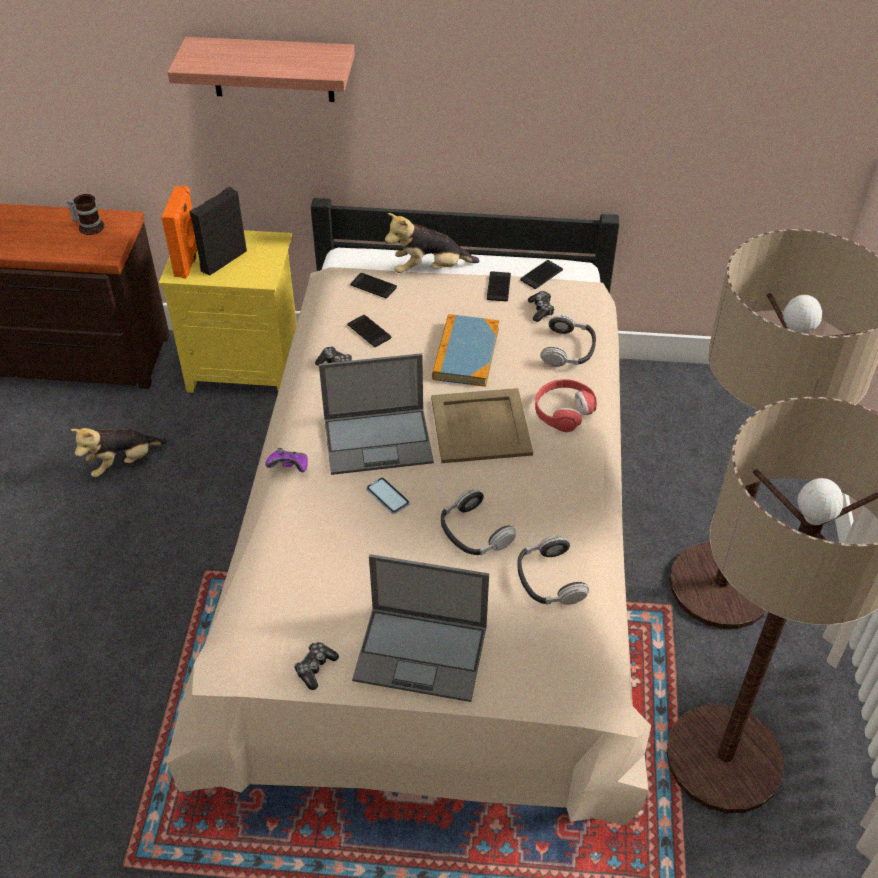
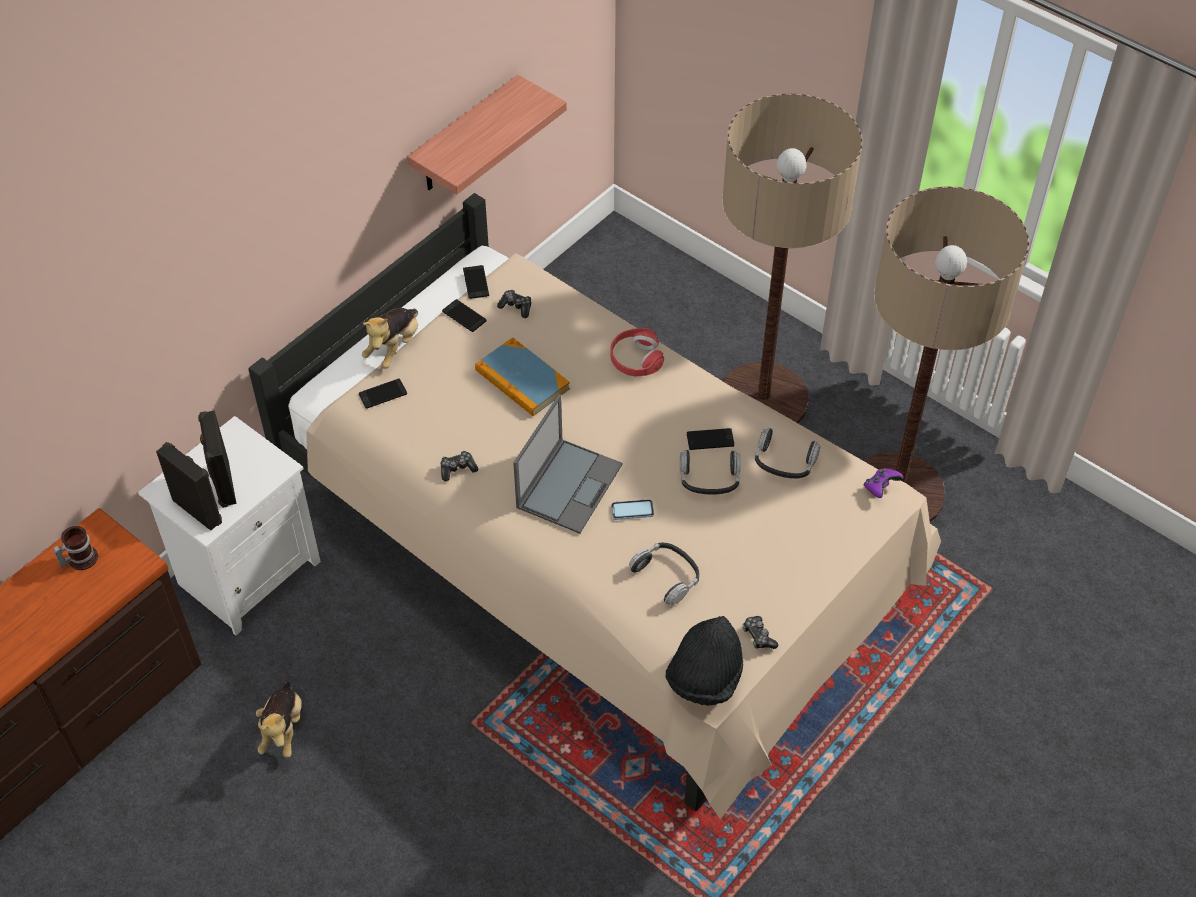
camera: 55 degrees left, 5 degrees up
(188, 261) = (198, 510): orange speaker -> black speaker
(235, 650) = (705, 677): none -> black hat
(247, 367) = (249, 571): yellow nightstand -> white nightstand
(272, 69) = (190, 279): shelf -> shelf (465, 137)
(289, 467) = (548, 556): purple game controller -> purple game controller (880, 487)
(369, 331) = (437, 426): phone -> phone (710, 439)
(422, 653) = (793, 567): laptop -> none
(481, 426) = (610, 415): beige tray -> none
(568, 349) = (575, 317): headphones -> headphones (667, 576)

